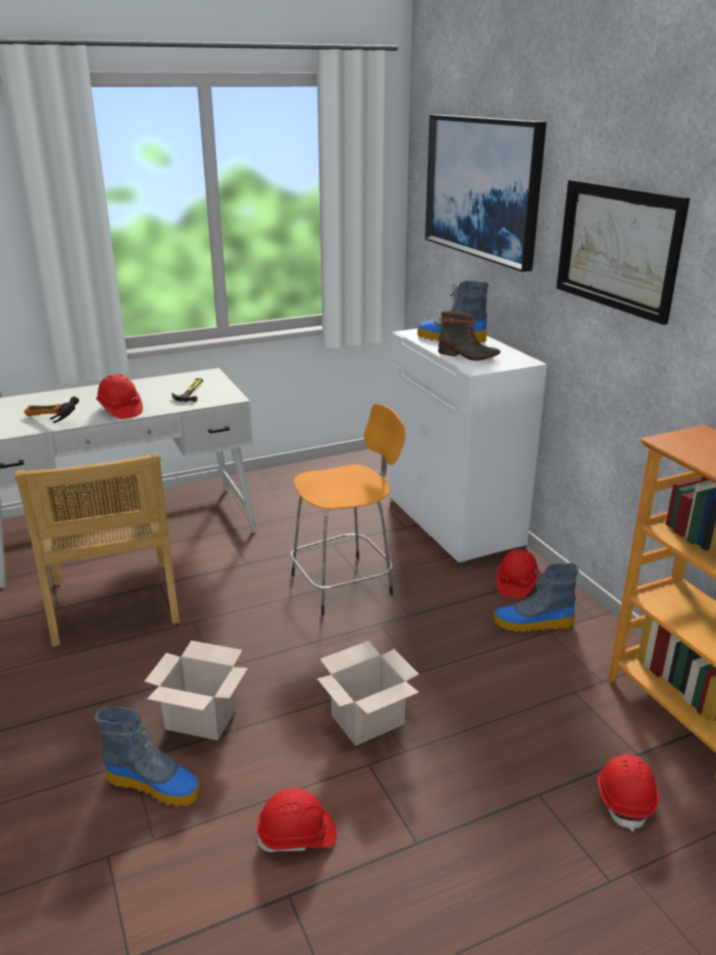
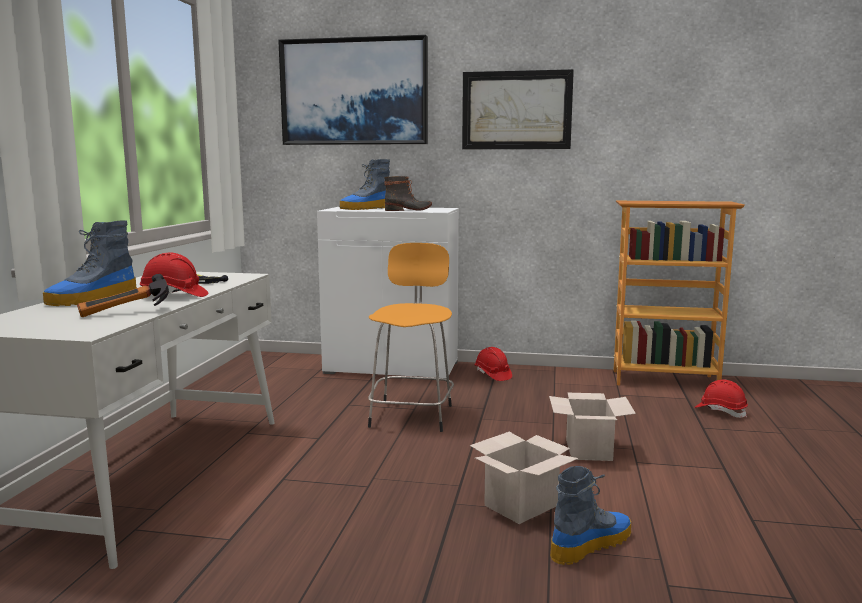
camera: 55 degrees left, 15 degrees down
(114, 604) = (279, 507): beige chair -> none
(297, 836) = (693, 502): red hard hat -> none
(533, 623) = (541, 383): boot -> boot (92, 299)

